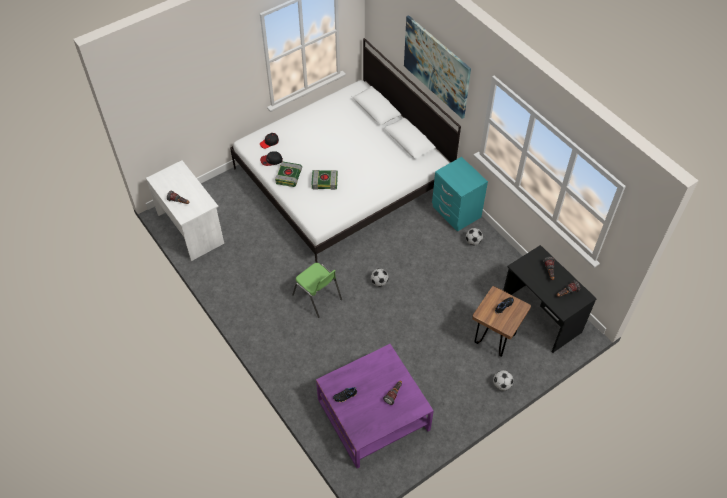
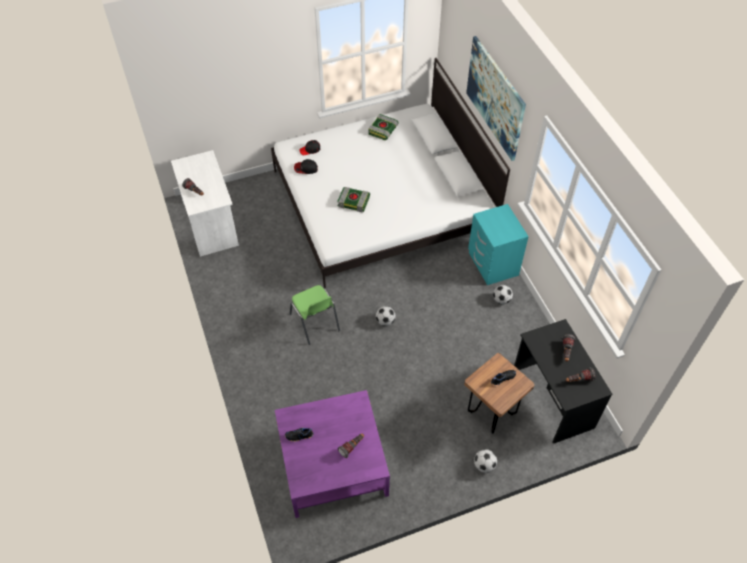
camera: 15 degrees right, 0 degrees up
(289, 177) = (318, 189): book -> book (383, 130)

